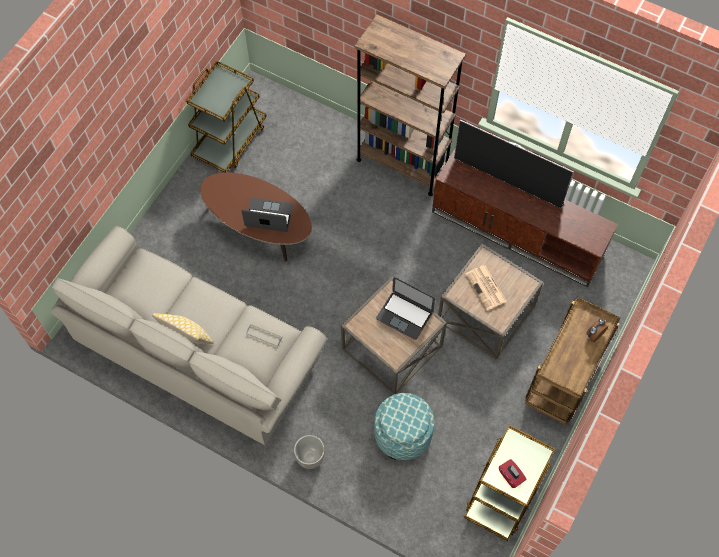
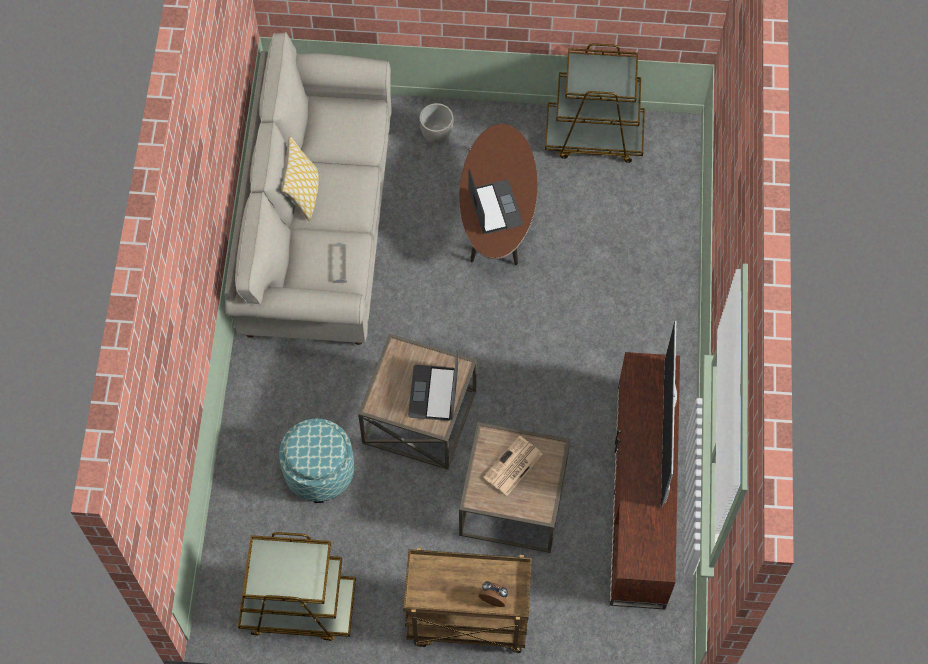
camera: 65 degrees right, 0 degrees up
(309, 458) = (249, 388): planter -> planter (436, 134)
(402, 164) = (665, 328): brown bookcase -> none
(511, 476) = (272, 568): red tissue box -> none

